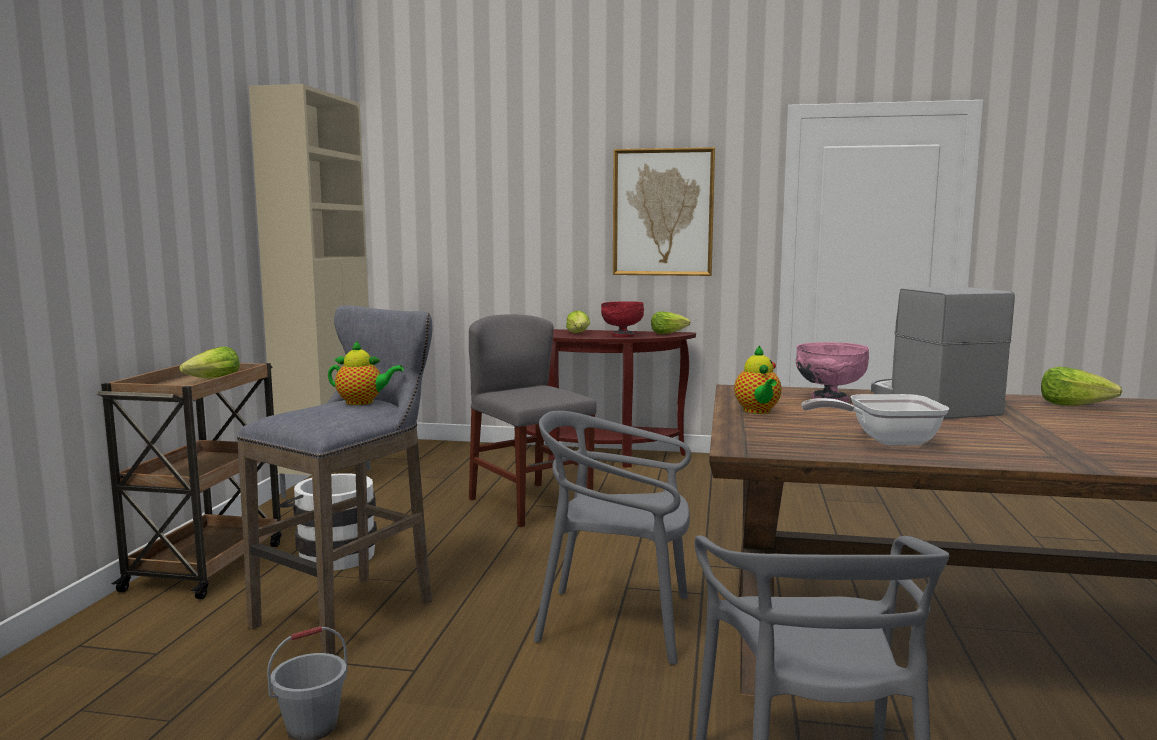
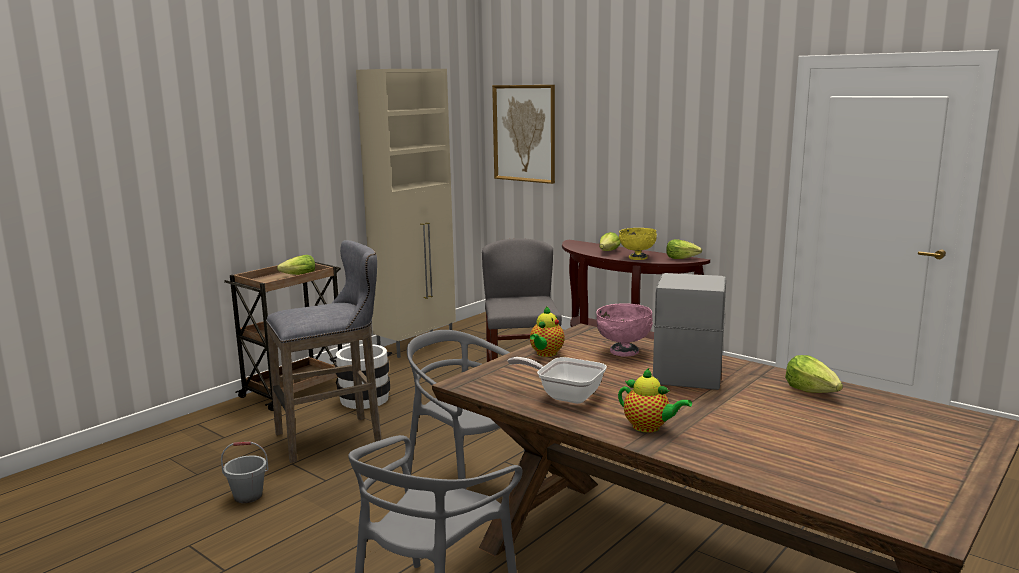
camera: 30 degrees right, 5 degrees up
(363, 402) = (338, 307): teapot -> teapot (649, 427)
(622, 335) = (637, 258): red bowl -> yellow bowl
(663, 212) = (688, 151): picture -> picture (524, 133)

